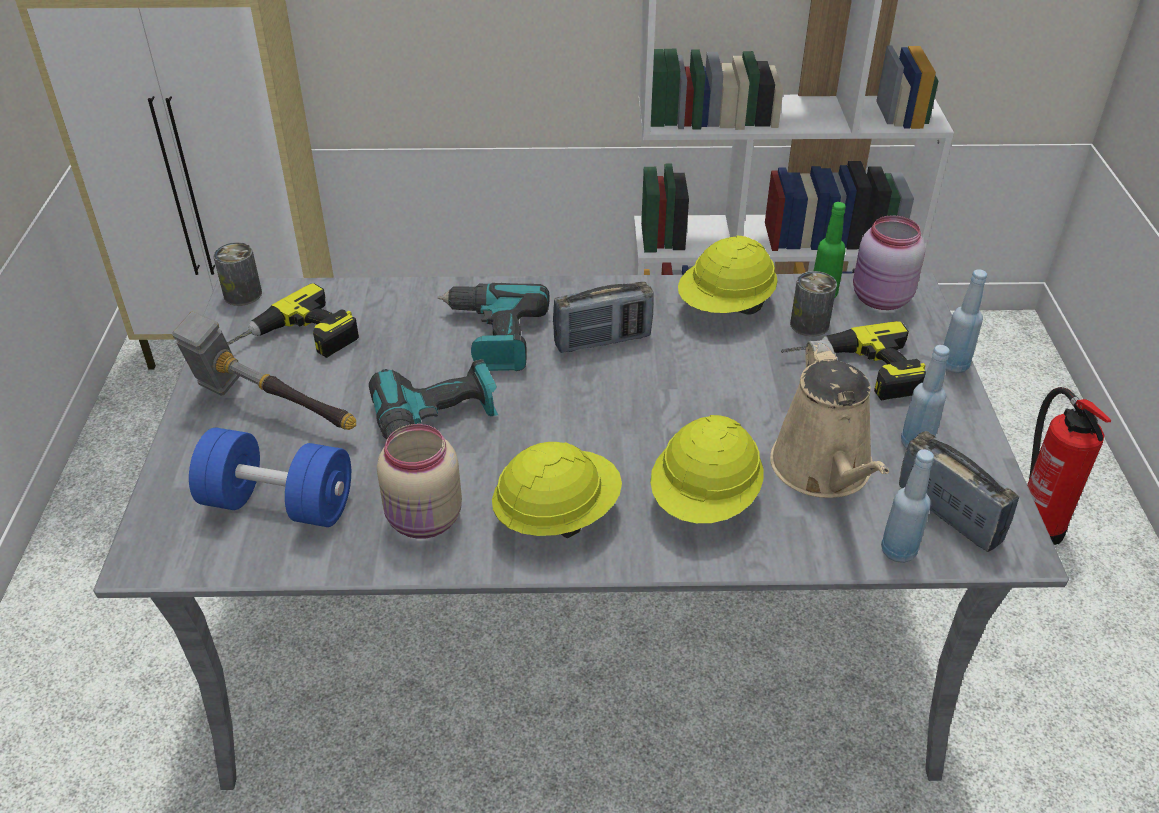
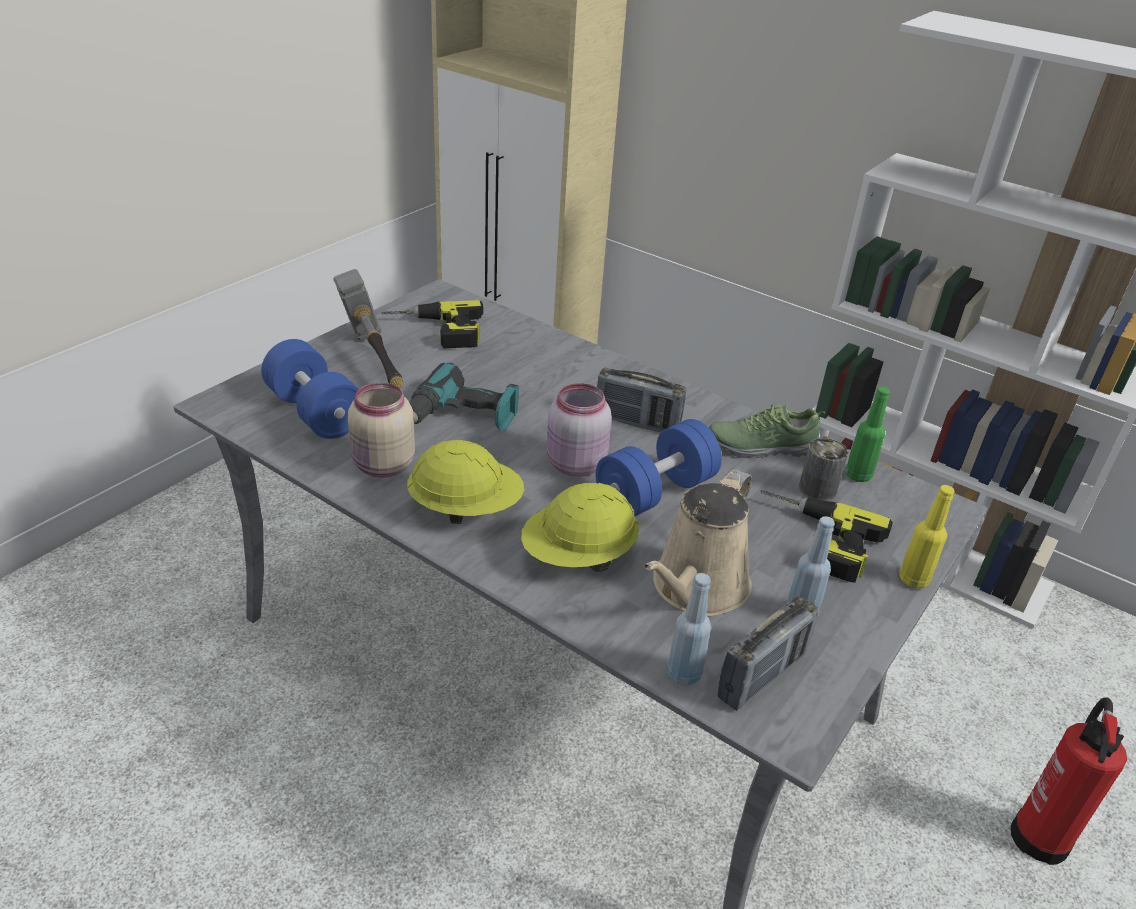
camera: 35 degrees right, 5 degrees down
(243, 294) = (440, 293): can -> none
(493, 337) = (563, 385): power drill -> none
(695, 401) = (655, 493): none -> blue dumbbell
(725, 307) = (761, 446): yellow hard hat -> shoe
(880, 299) = (907, 502): pink jar -> pink jar (574, 464)
(948, 514) = (762, 676): radio -> radio turned 45 degrees clockwise
(953, 365) = (913, 579): blue bottle -> yellow bottle

